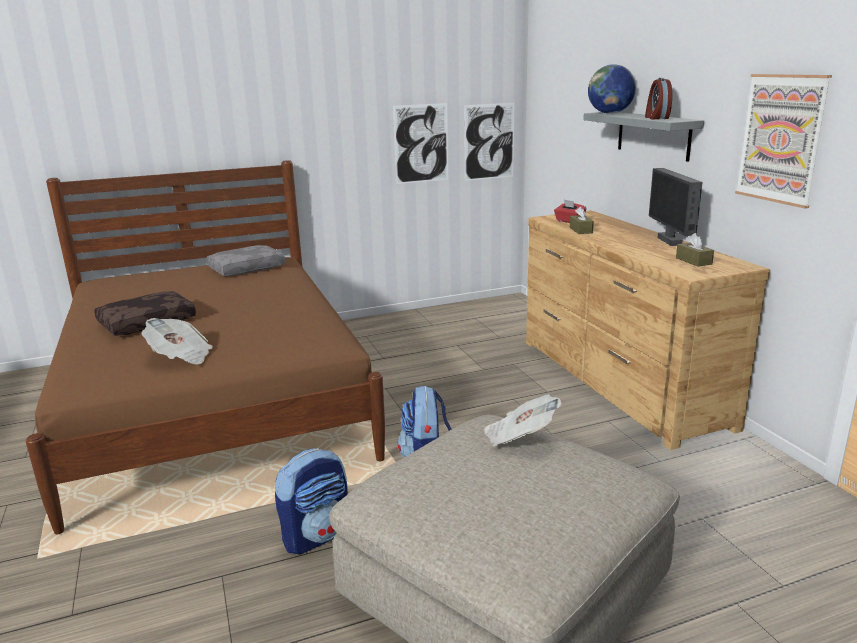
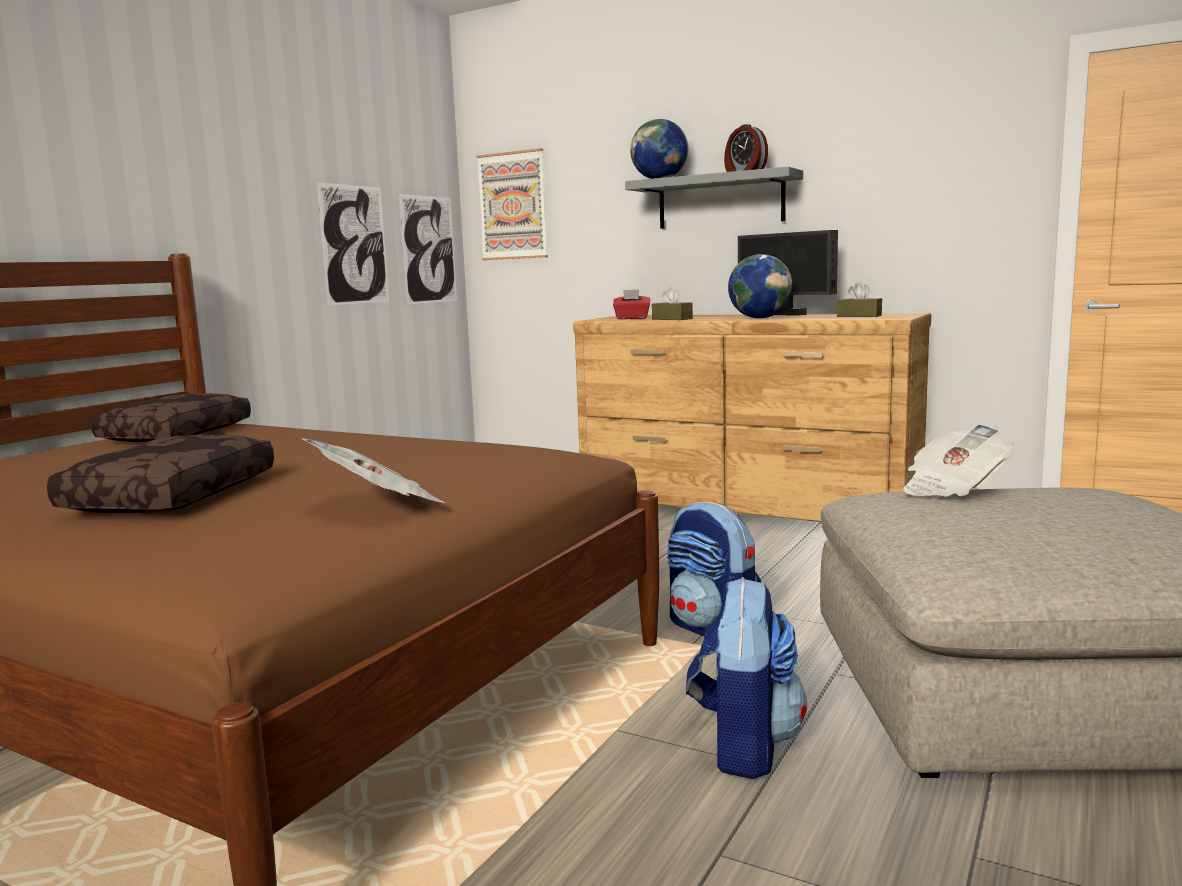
camera: 40 degrees left, 10 degrees down
(247, 268) = (176, 434): grey pillow -> brown pillow
(627, 245) = (760, 318): none -> globe
(781, 139) = (919, 172): picture -> picture (513, 206)

